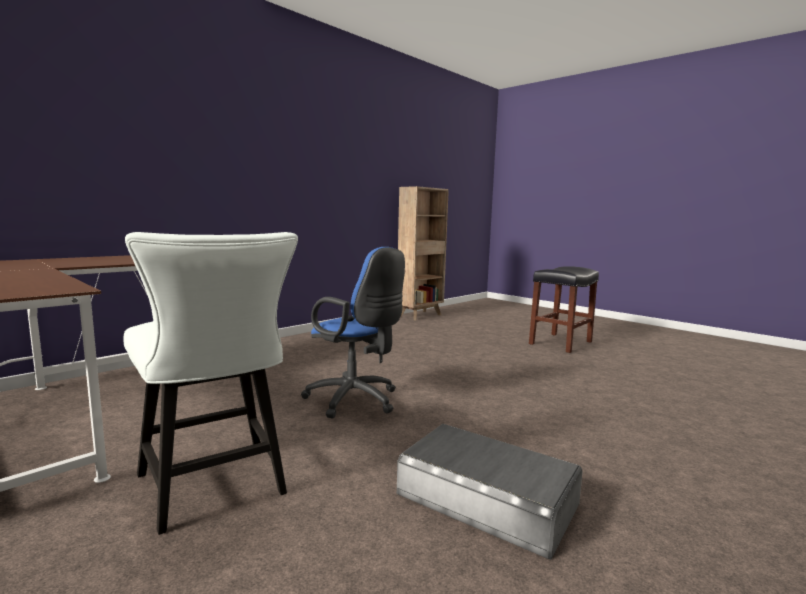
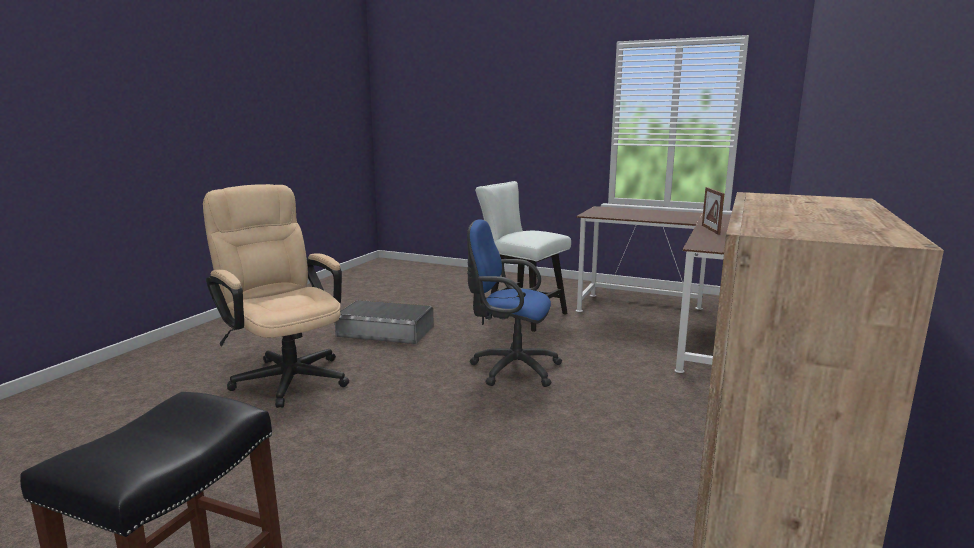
camera: 160 degrees right, 5 degrees up
(94, 263) = (710, 229): none -> picture frame
(606, 437) = (286, 375): none -> beige office chair

